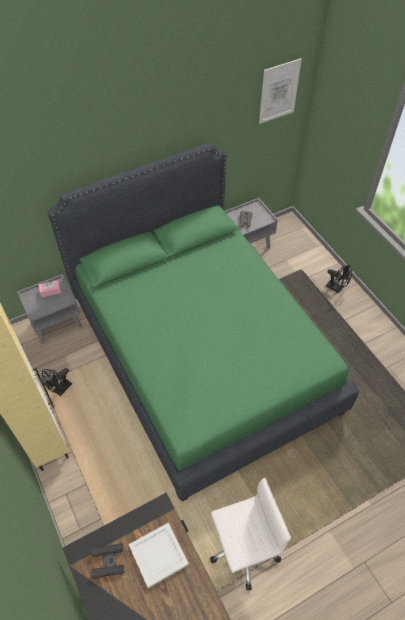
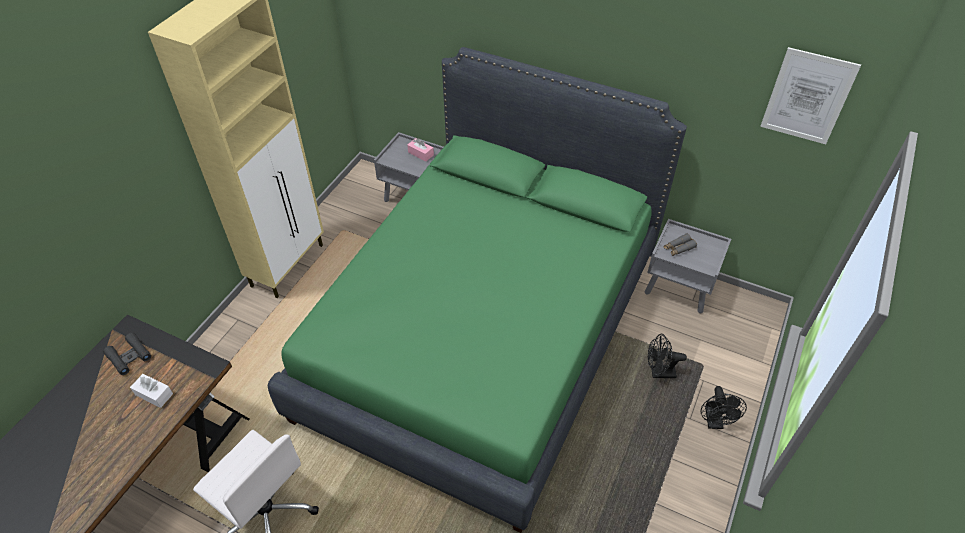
camera: 55 degrees right, 5 degrees down
(60, 390) = (345, 246): black fan -> black fan (659, 373)
(158, 556) = (154, 394): white tray -> white tissue box

